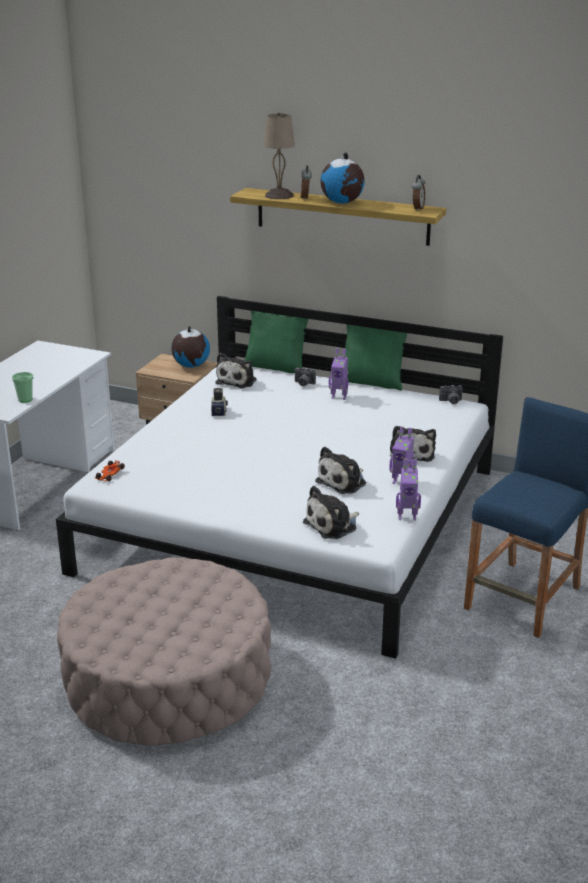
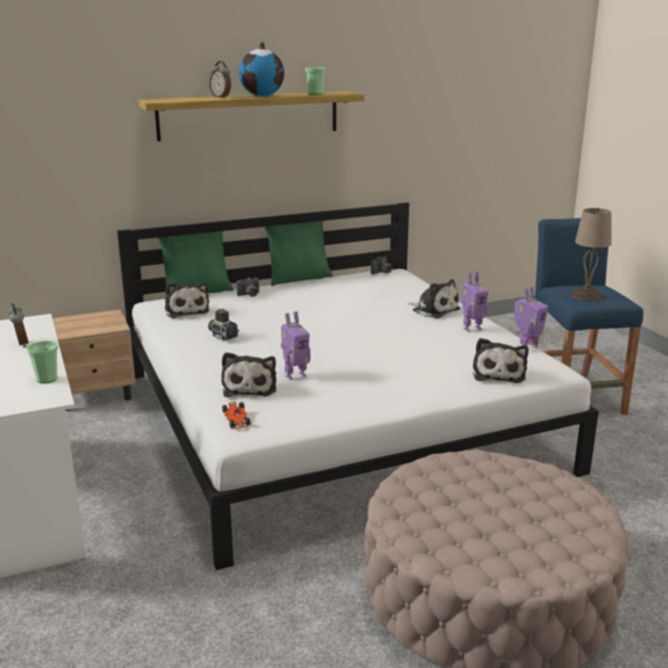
camera: 45 degrees left, 5 degrees down
(191, 366) = (99, 319): globe -> none
(279, 195) = (190, 98): beige table lamp -> beige table lamp (585, 295)
(339, 397) = (297, 294): toy robot -> toy robot (295, 375)
(343, 482) = (435, 344): plush toy -> plush toy (250, 387)
(395, 208) = (315, 94): none -> cup
(417, 209) = (333, 92): alarm clock -> alarm clock (20, 344)

